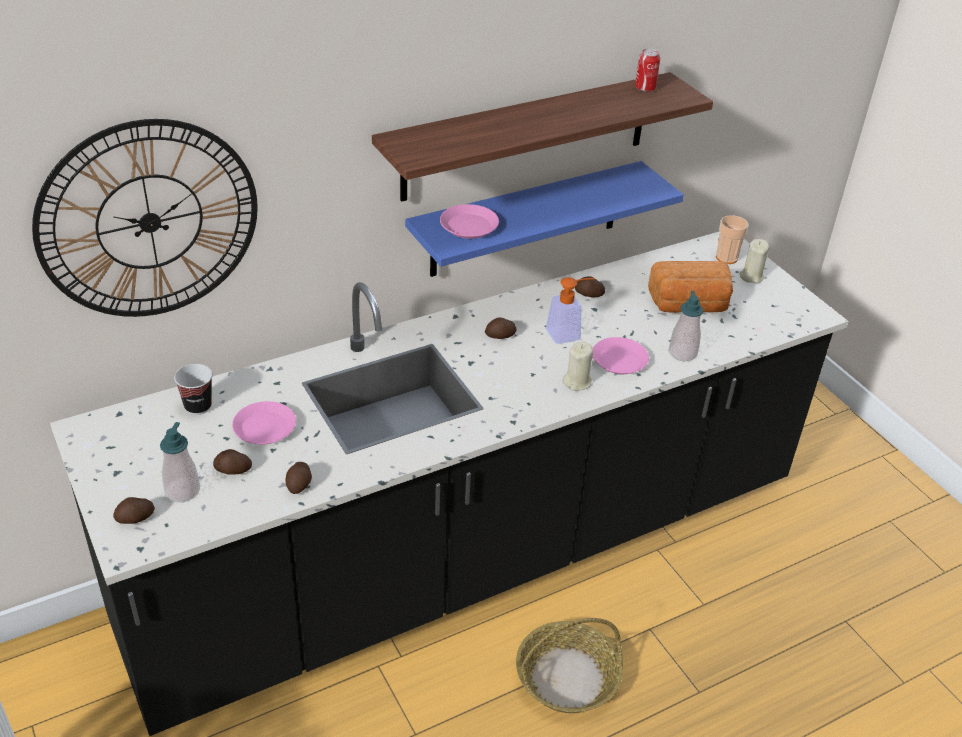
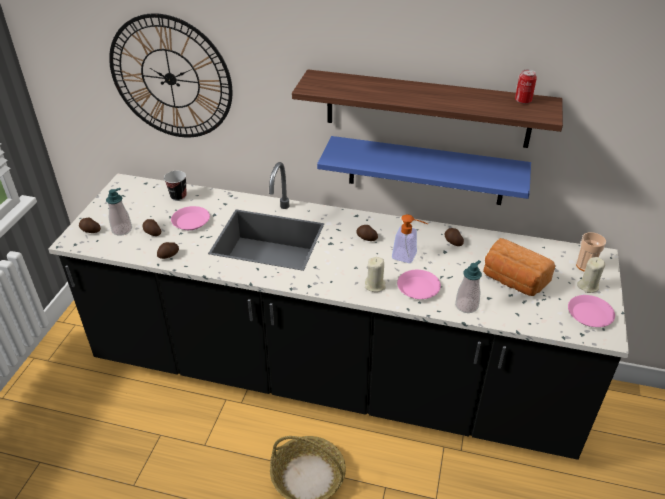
camera: 45 degrees right, 0 degrees up
(469, 226) = (358, 154): pink plate -> pink plate (589, 315)

